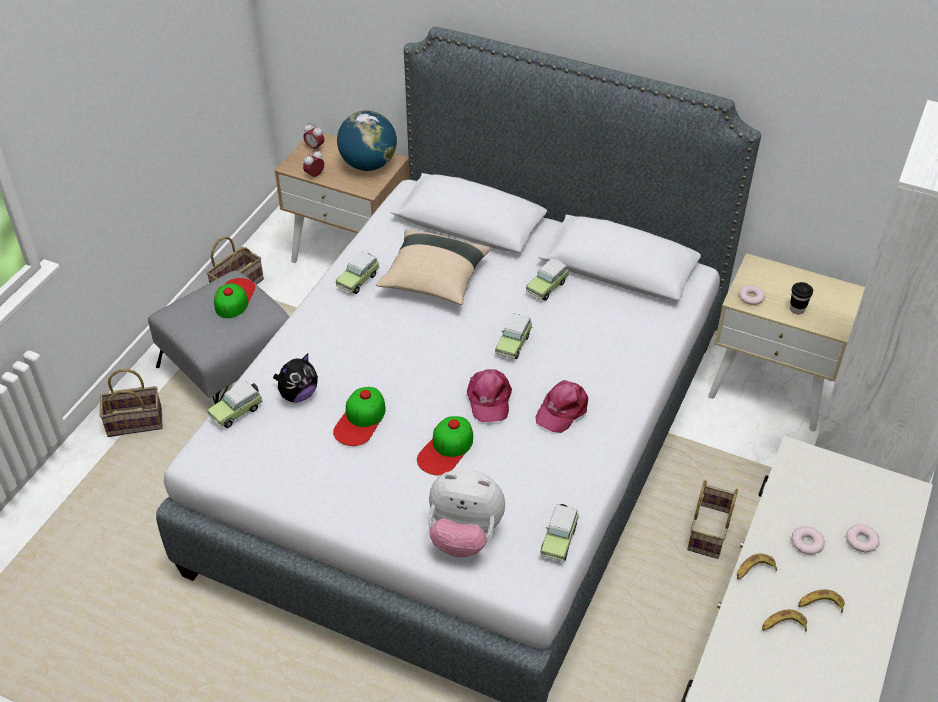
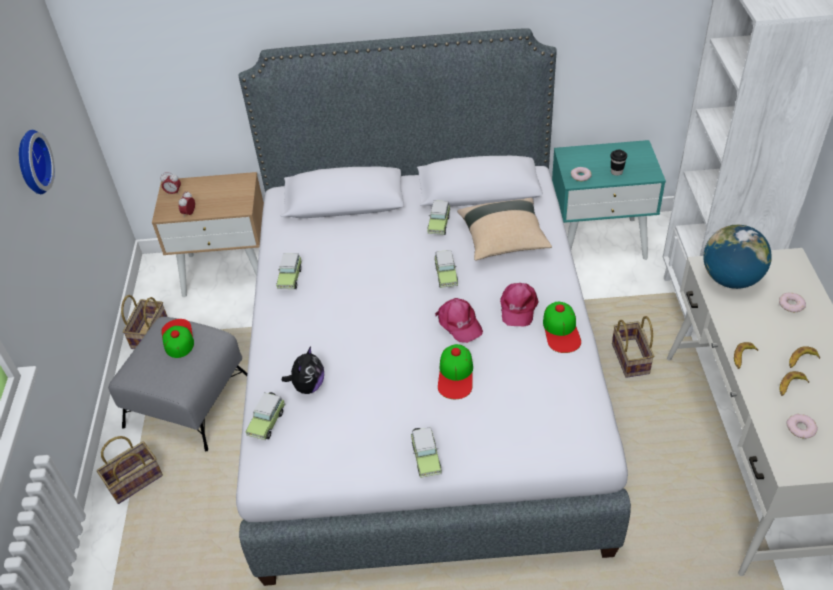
camera: 25 degrees left, 0 degrees up
(145, 65) = (30, 162): none -> wall clock
(360, 420) = (374, 383): cap -> cap (561, 330)
(368, 165) = (228, 189): globe -> globe (730, 279)
(433, 280) = (350, 254): beige pillow -> beige pillow (503, 240)
(464, 535) = (519, 432): plush toy -> none
(559, 539) = (588, 402): toy car -> toy car (426, 457)
(772, 387) = (599, 241): beige nightstand -> turquoise nightstand
(806, 542) = (759, 322): donut -> donut (800, 428)

